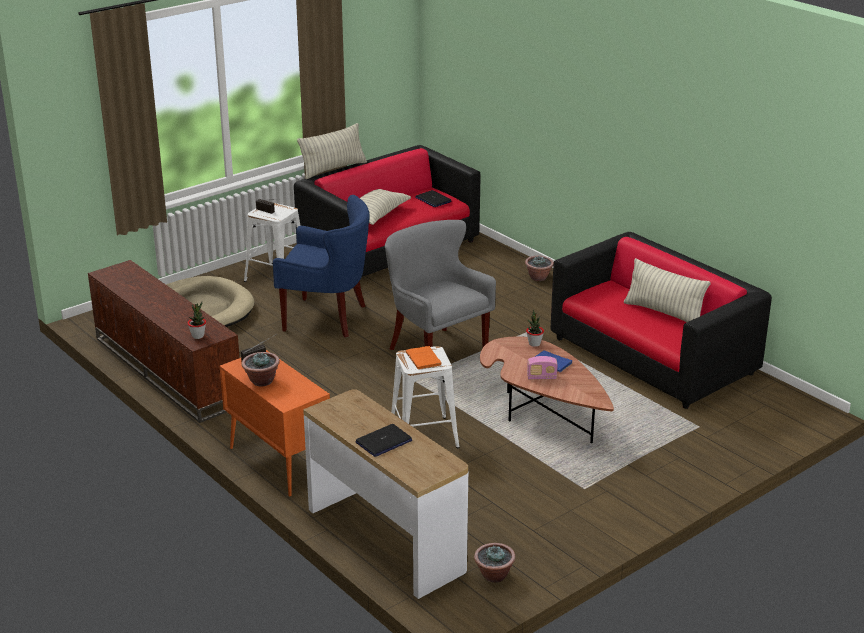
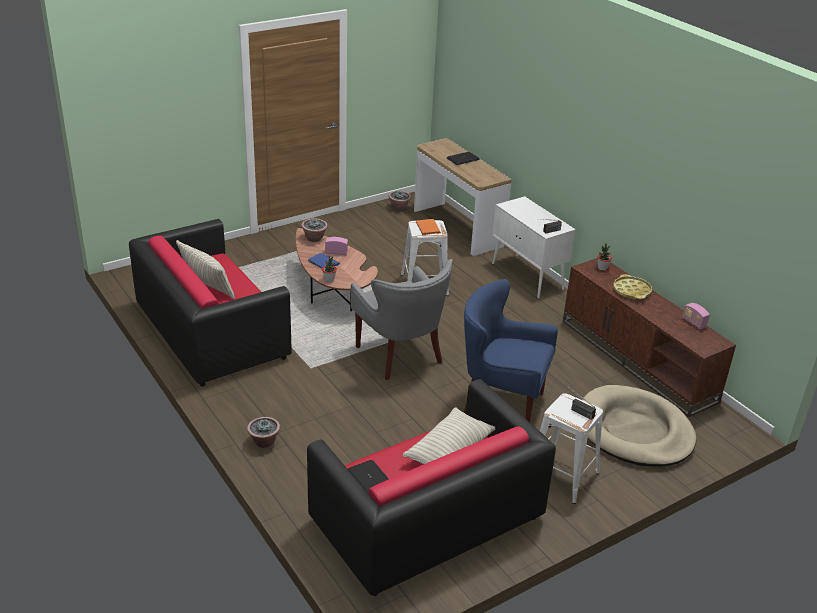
camera: 175 degrees left, 5 degrees up
(119, 287) = (694, 323): none -> radio
(173, 313) = (631, 291): none -> yellow tray
(261, 381) = (542, 215): potted plant -> potted plant (314, 238)
(278, 463) = (527, 276): orange cabinet -> white cabinet
(333, 169) = (505, 463): pillow -> none

